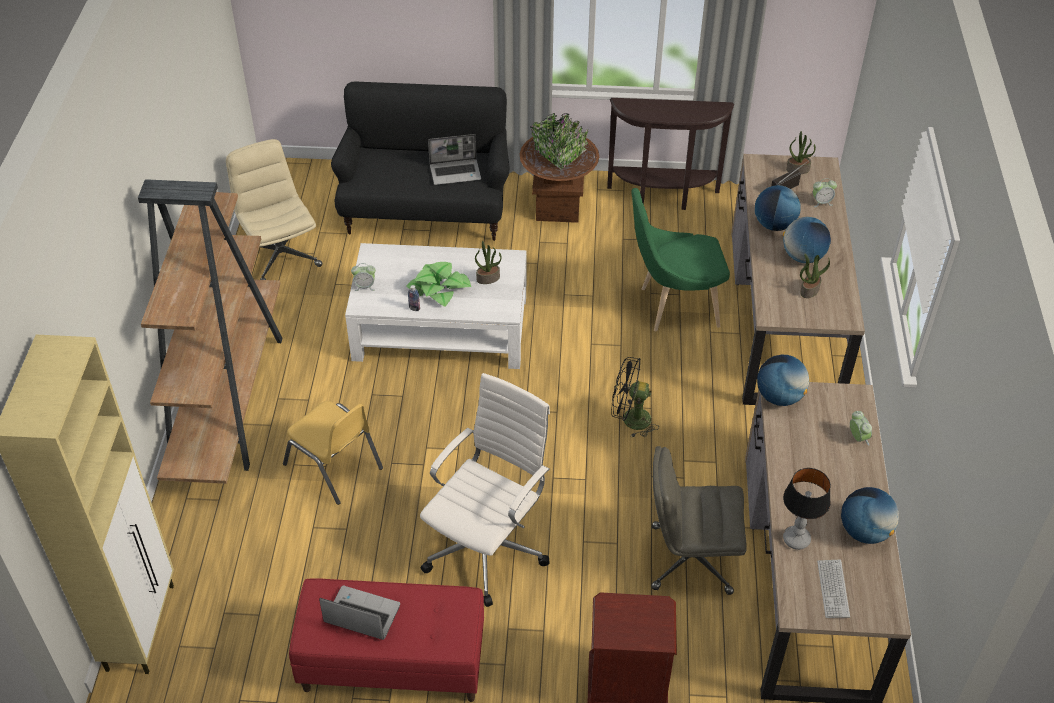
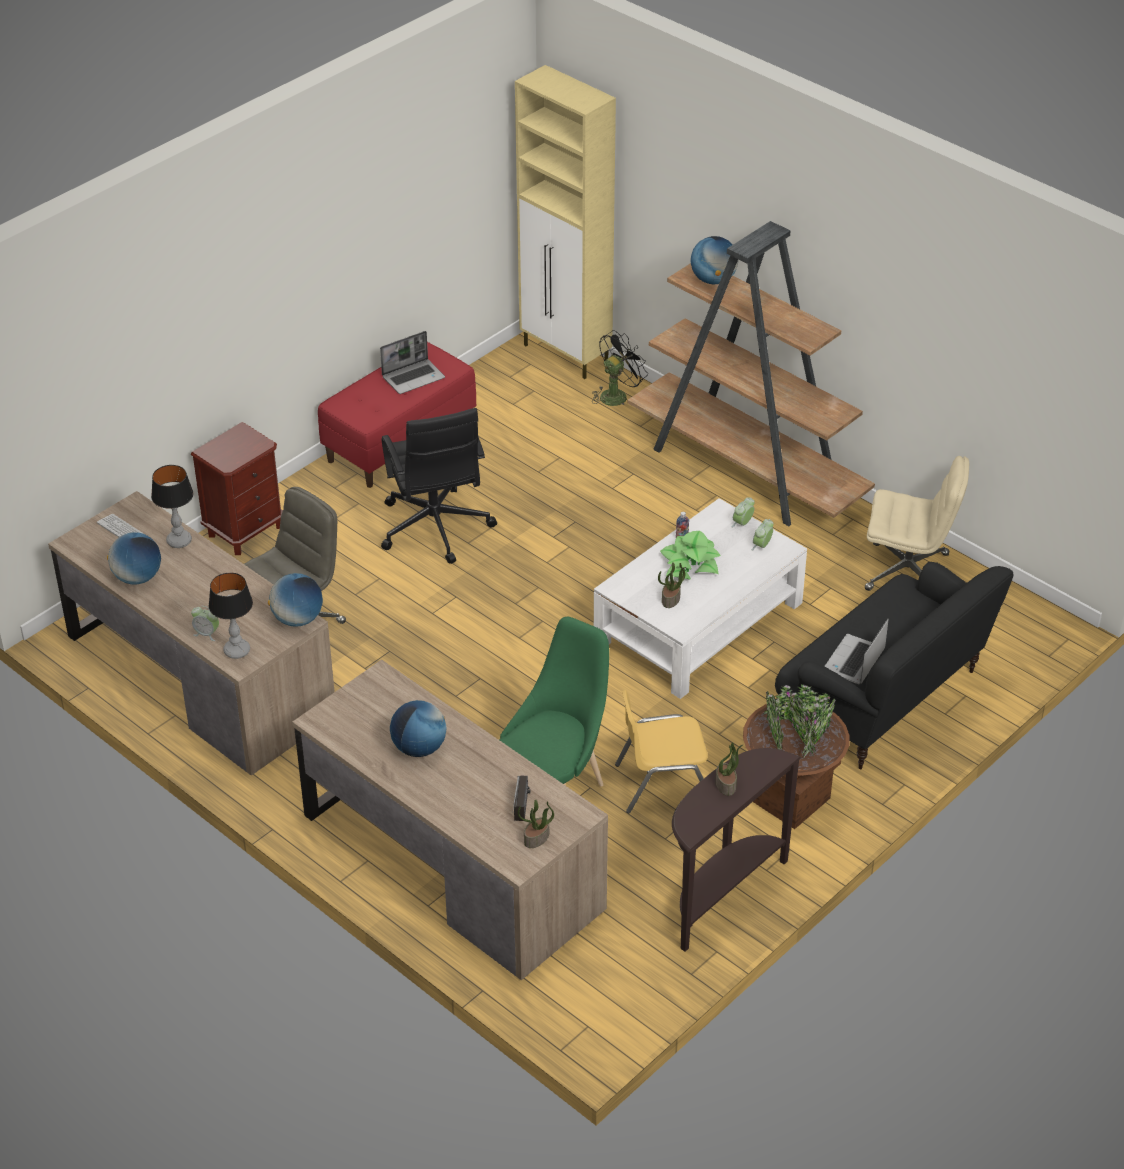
camera: 130 degrees right, 5 degrees down
(334, 466) = (607, 492): yellow chair -> yellow chair (663, 783)
(488, 547) = (435, 529): white office chair -> black office chair
(630, 419) = (459, 675): black fan -> black fan (617, 395)
(774, 225) = (481, 759): globe -> globe (713, 280)
(809, 290) = (377, 722): potted plant -> potted plant (726, 784)
(821, 202) = (470, 818): alarm clock -> alarm clock (762, 546)
(849, 407) = (237, 651): none -> table lamp

